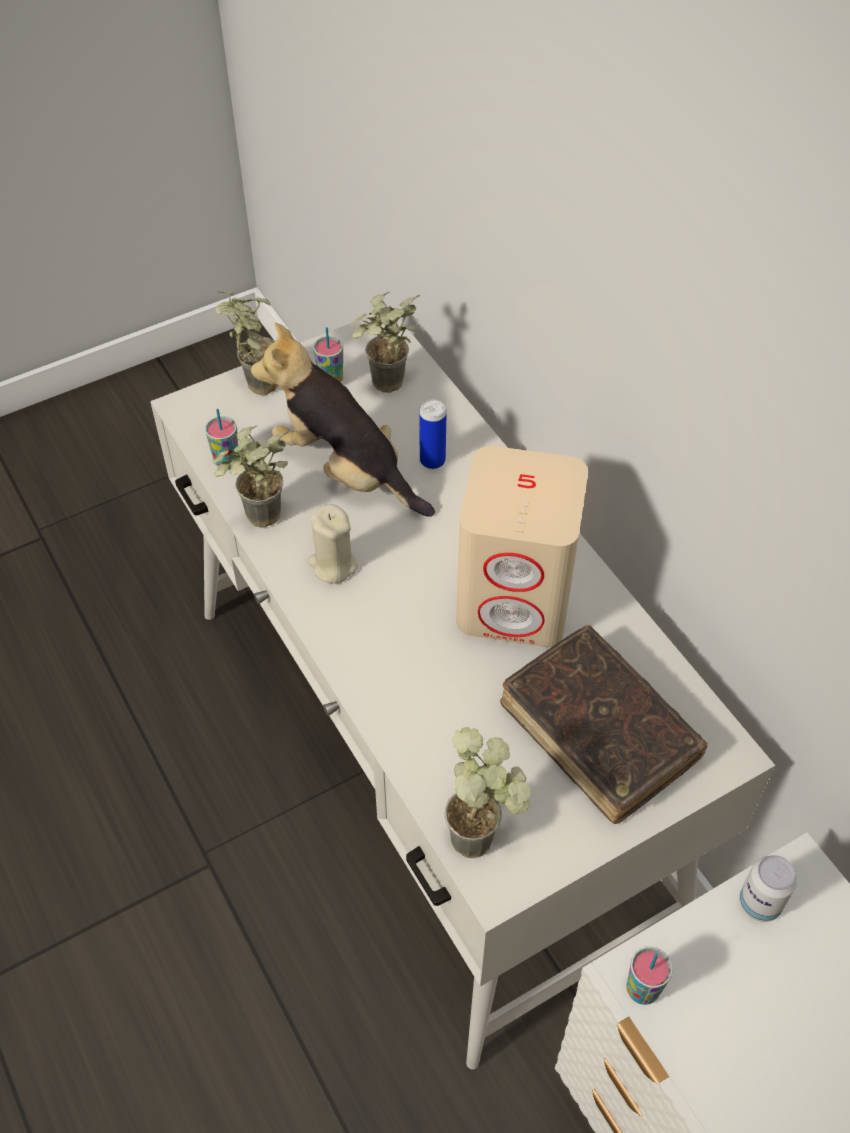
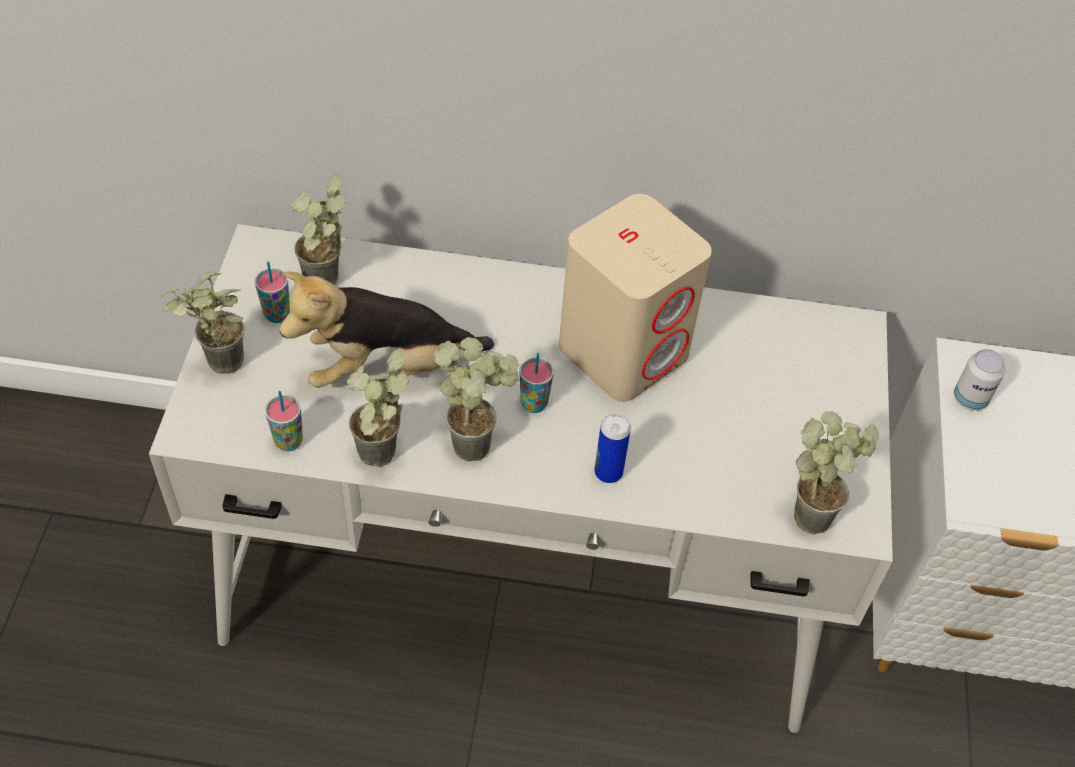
camera: 55 degrees left, 0 degrees up
(333, 565) = (478, 439): beige candle -> potted plant
(432, 461) = (437, 308): can -> can (608, 472)
(599, 732) = (782, 384): brown book -> none
(642, 990) = (987, 506): cup -> cup (534, 404)

